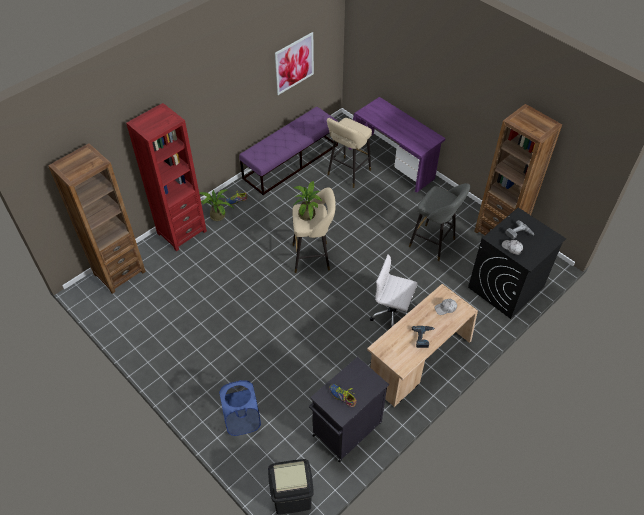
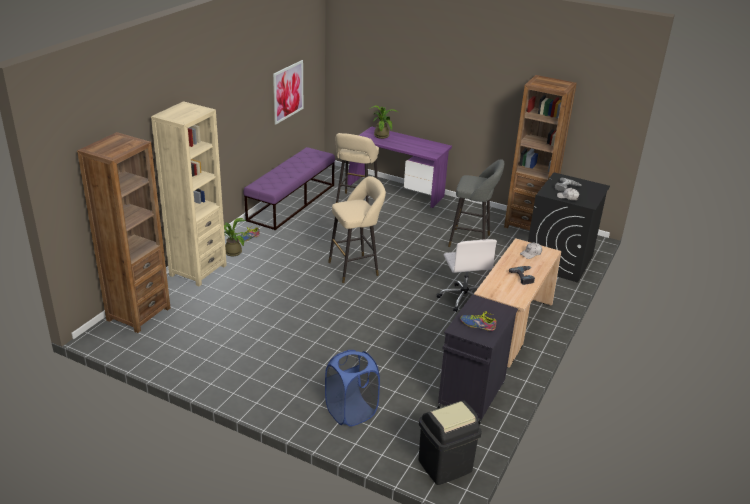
camera: 20 degrees left, 20 degrees down
(182, 232) = (198, 270): red bookcase -> beige bookcase
(308, 213) = (352, 206): potted plant -> potted plant (382, 135)
(392, 314) = (463, 298): white office chair -> white office chair turned 105 degrees counterclockwise

